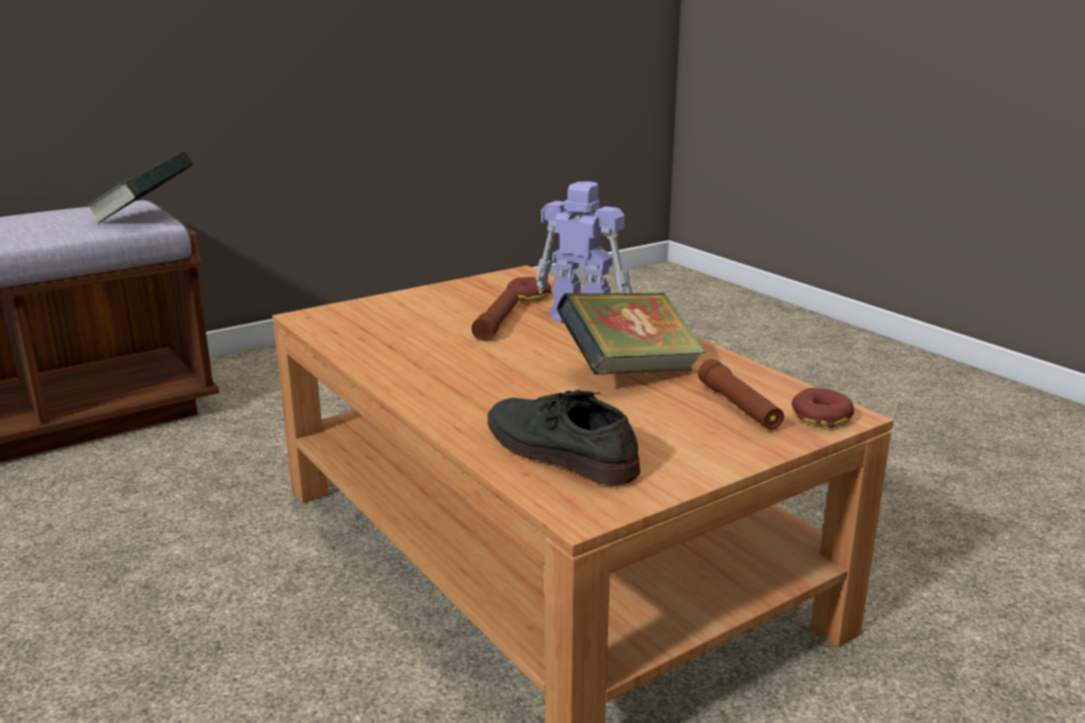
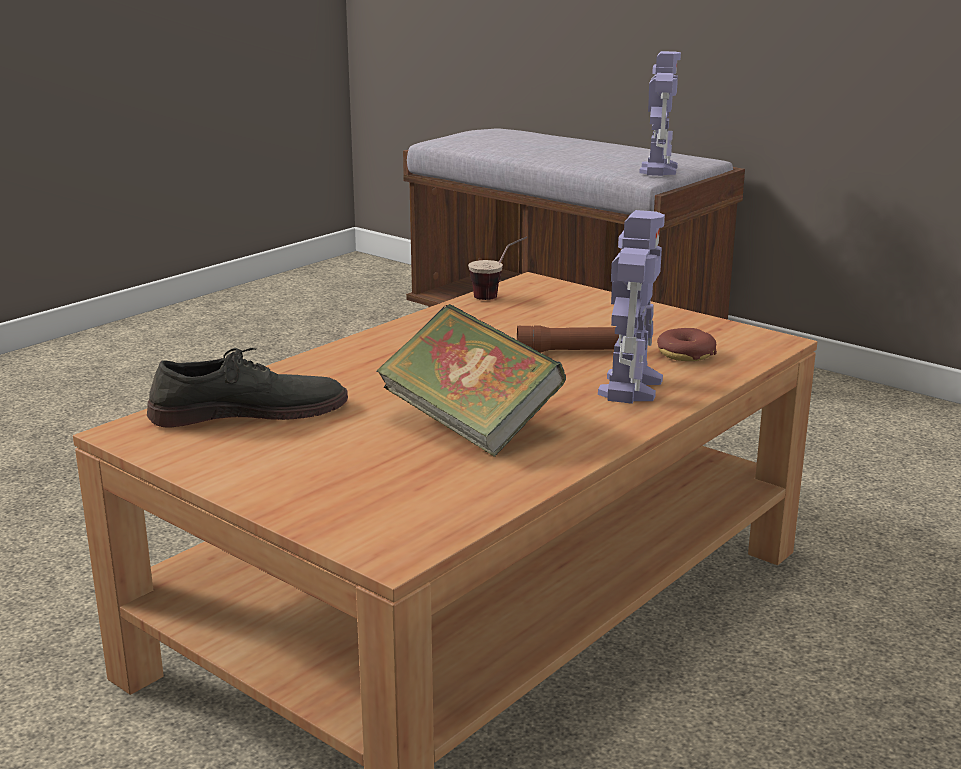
camera: 75 degrees right, 0 degrees up
(145, 216) = (658, 169): book -> toy robot
(330, 331) = (498, 295): none -> cup
(557, 451) = (249, 411): grey shoe -> grey shoe turned 45 degrees clockwise
(739, 406) = (391, 487): brown flashlight -> none
(821, 417) = (378, 537): donut -> none

